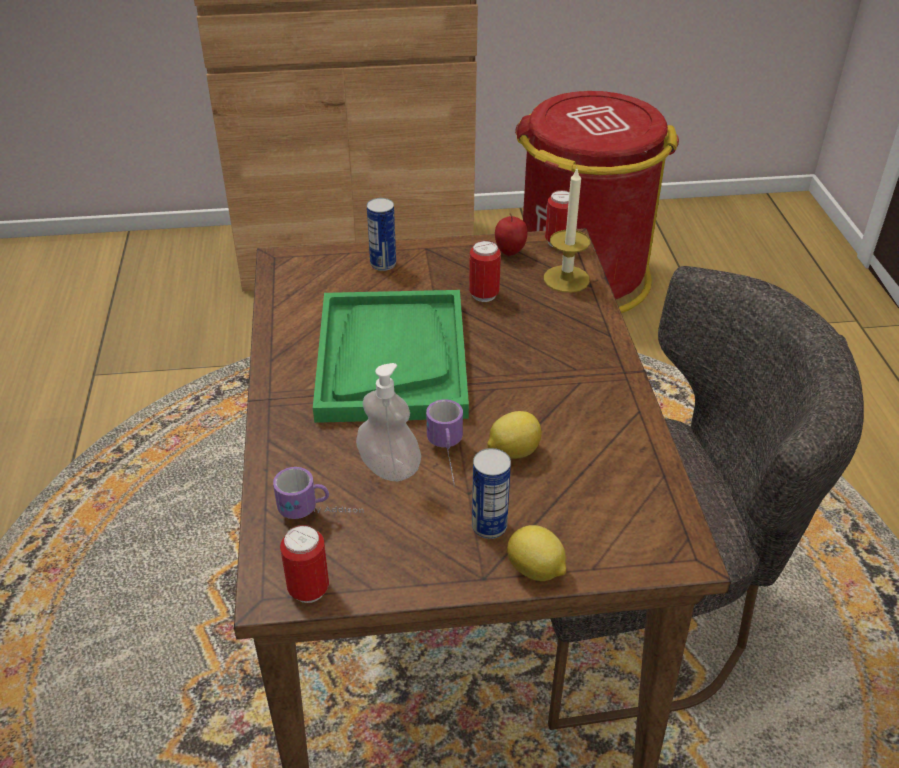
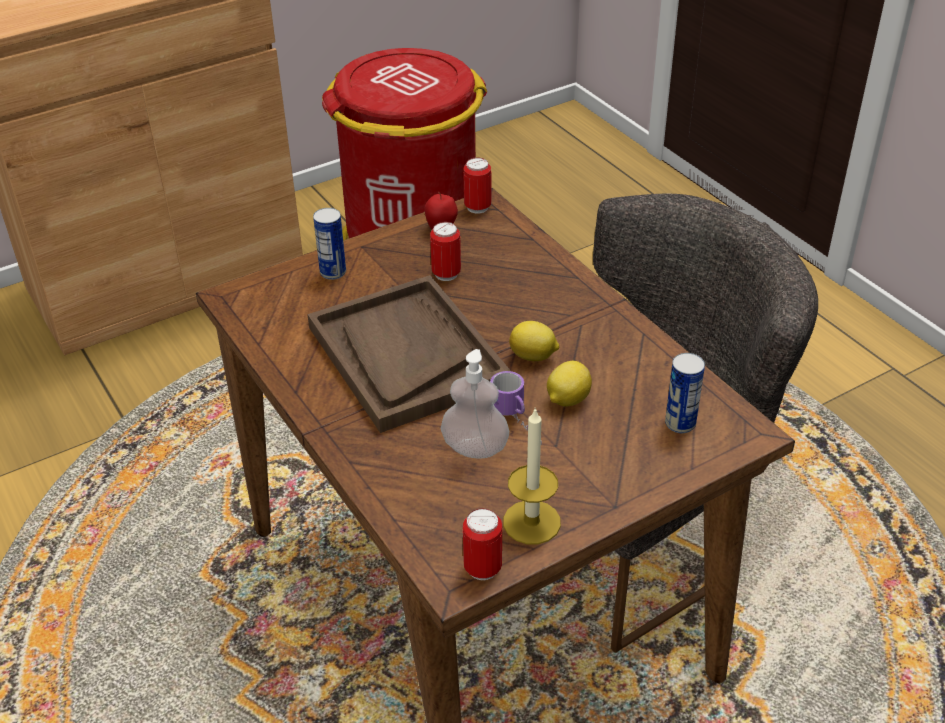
camera: 25 degrees left, 0 degrees up
(321, 514) = (446, 506): mug -> none
(391, 358) = (406, 355): green tray -> brown tray
(489, 526) = (591, 465): can -> can (680, 423)
(536, 571) = (651, 486): lemon -> lemon (533, 357)
(566, 279) = (507, 239): candle -> candle (531, 522)

